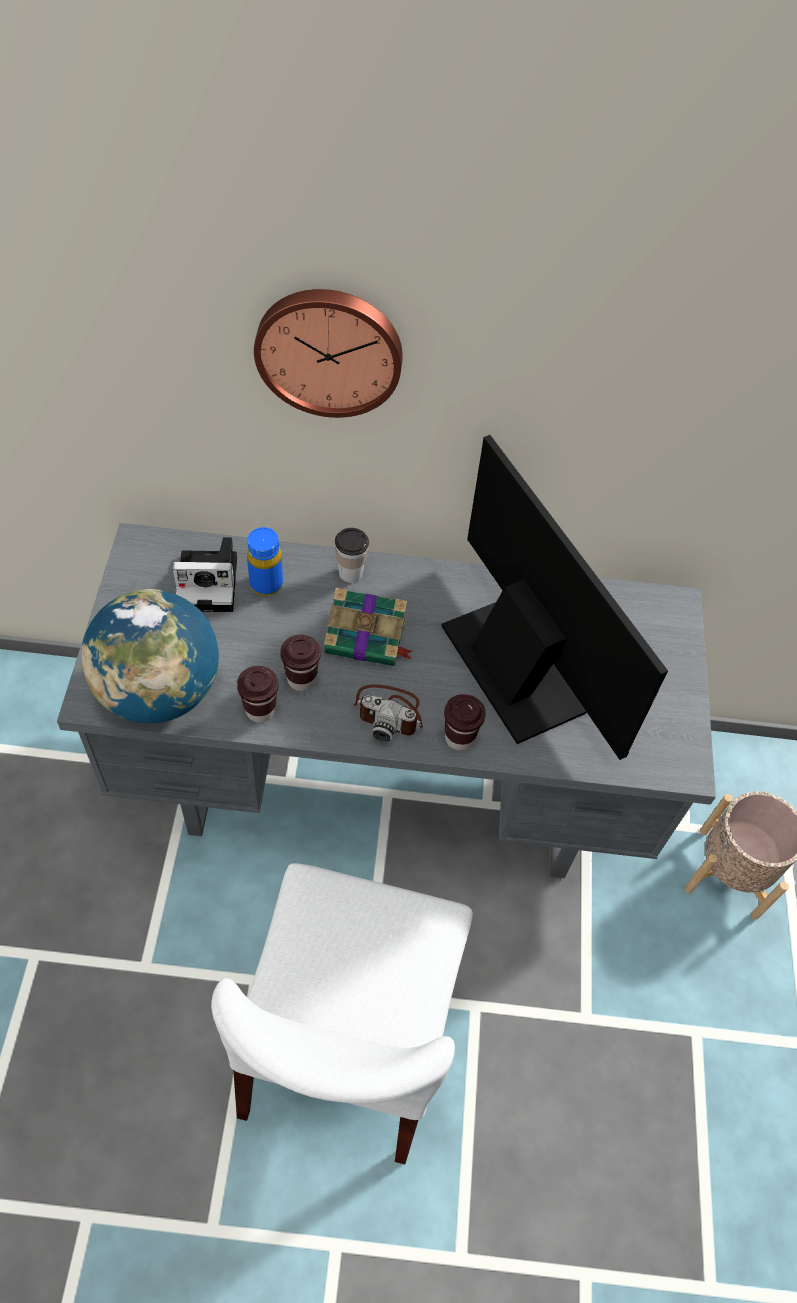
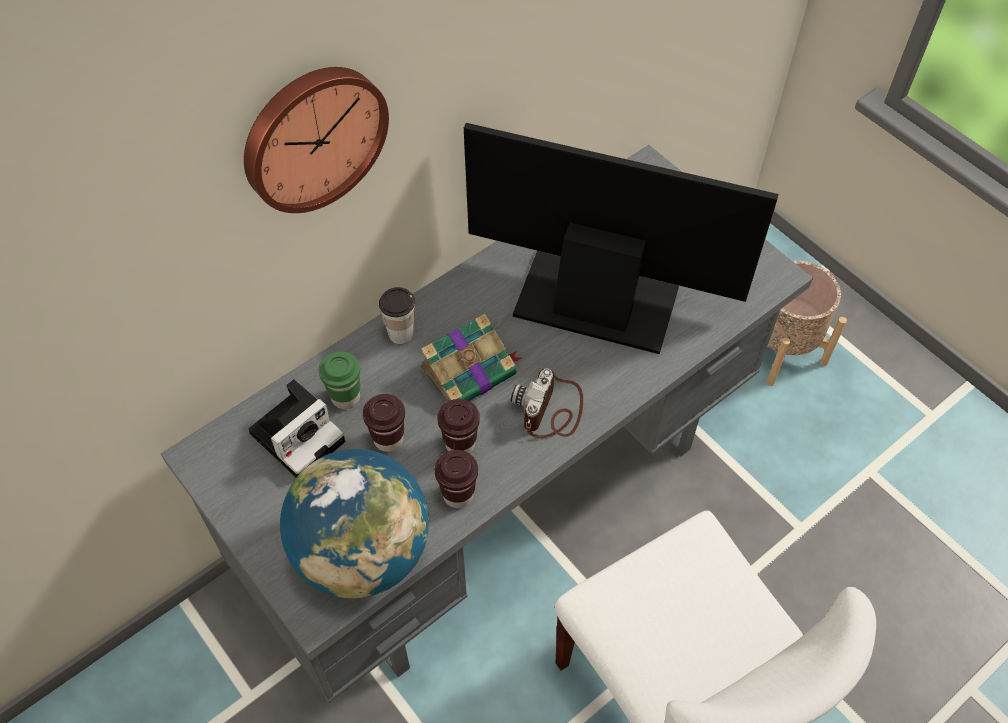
camera: 40 degrees left, 0 degrees up
(266, 584) = (345, 397): blue bottle -> green cup
(389, 712) = (551, 410): camera -> camera turned 135 degrees clockwise
(459, 738) = (618, 385): brown cup -> brown cup (388, 439)

